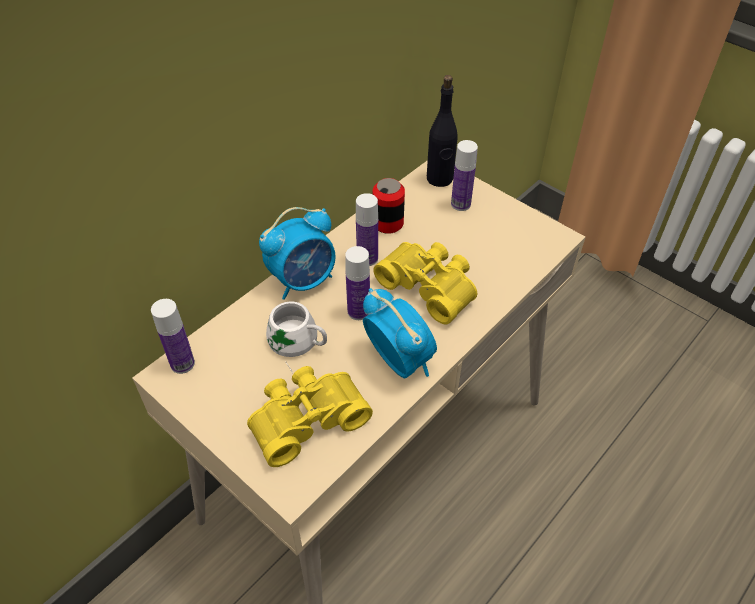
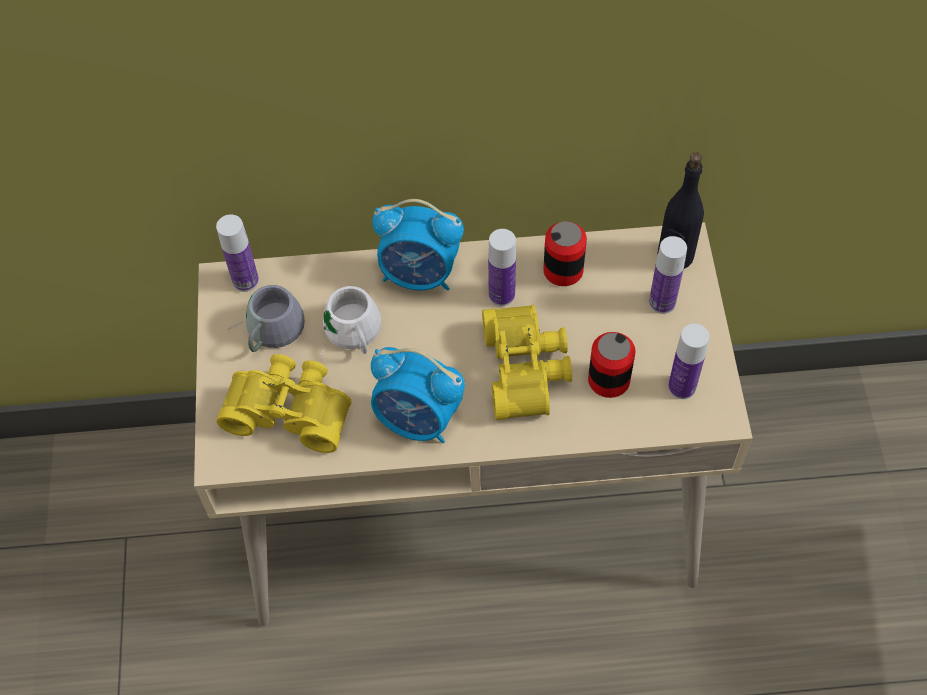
camera: 45 degrees right, 10 degrees up
(232, 382) = (266, 329): none -> grey mug
(358, 311) = (435, 344): bottle -> bottle (682, 387)
(399, 361) = (418, 420): alarm clock -> alarm clock turned 105 degrees clockwise
(481, 260) = (608, 380): none -> can

